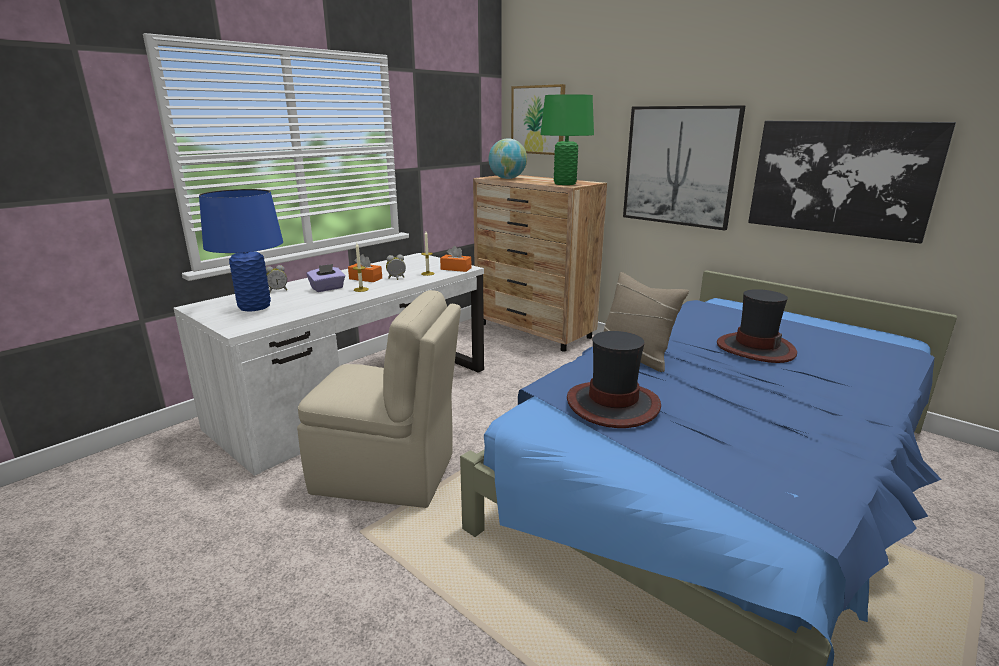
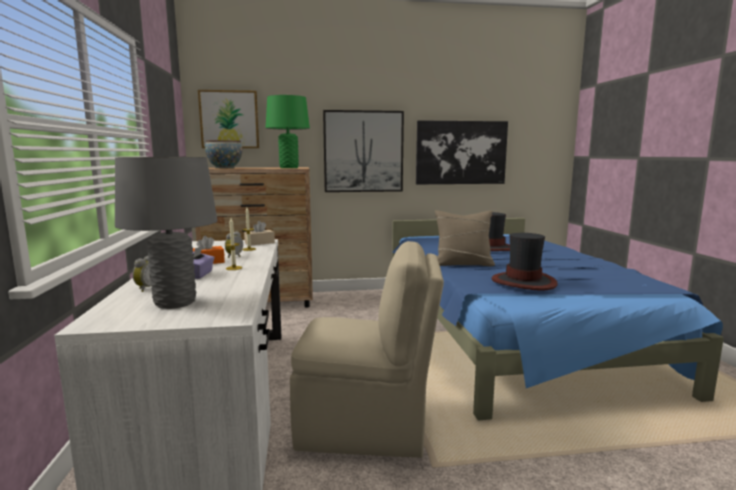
camera: 50 degrees left, 10 degrees down
(254, 307) = (175, 303): blue table lamp -> grey table lamp
(388, 474) = (366, 426): beige chair -> beige chair turned 45 degrees clockwise
(456, 269) = (259, 243): orange tissue box -> beige tissue box
(507, 178) = (225, 168): globe -> bowl

